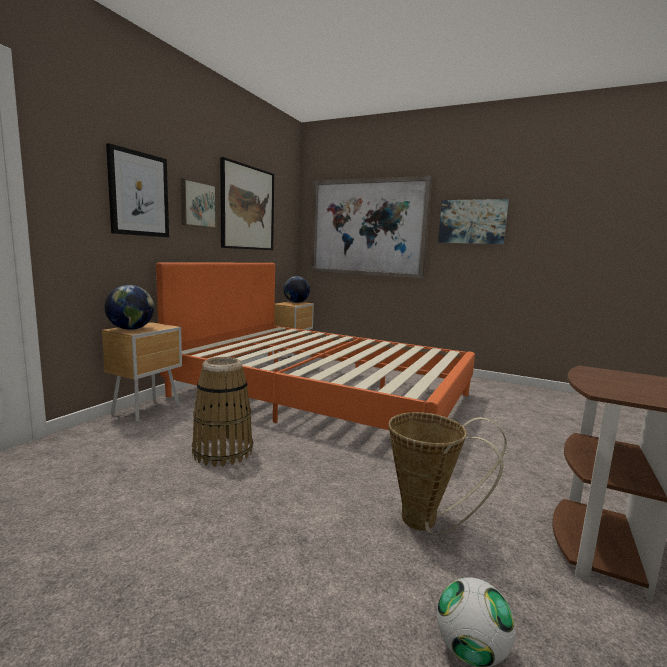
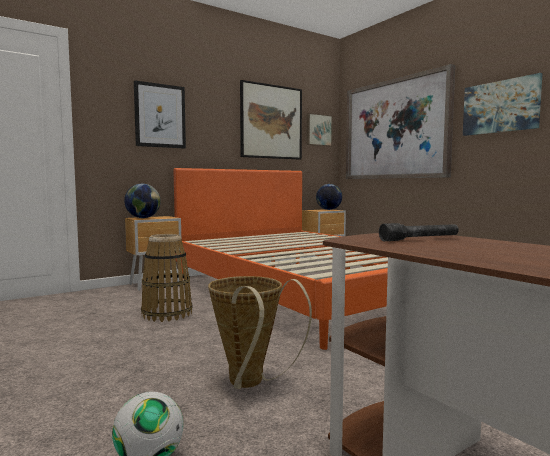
camera: 30 degrees right, 5 degrees down
(197, 204) = (215, 121): picture -> picture (318, 130)
(633, 383) = (420, 239): none -> grey flashlight

